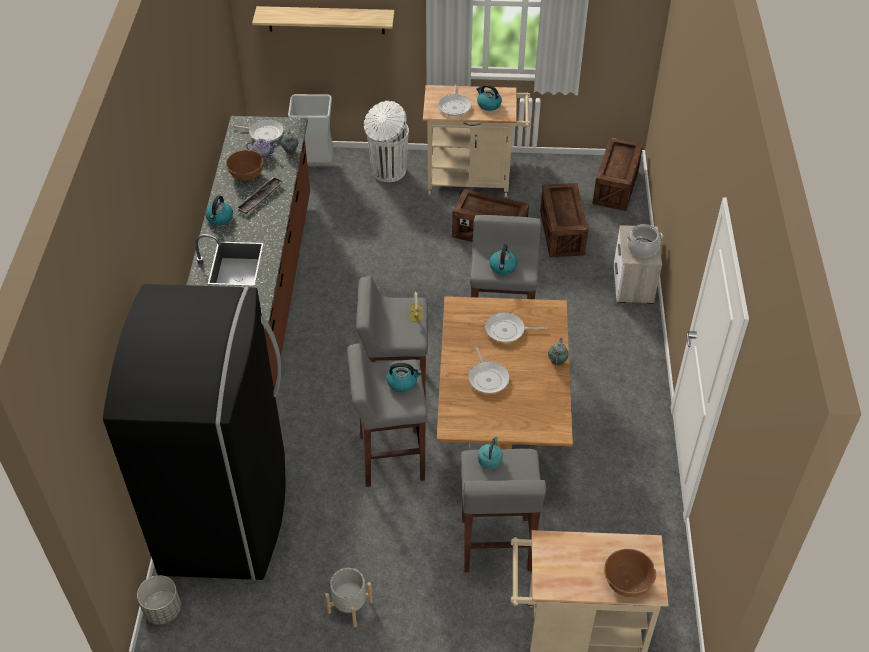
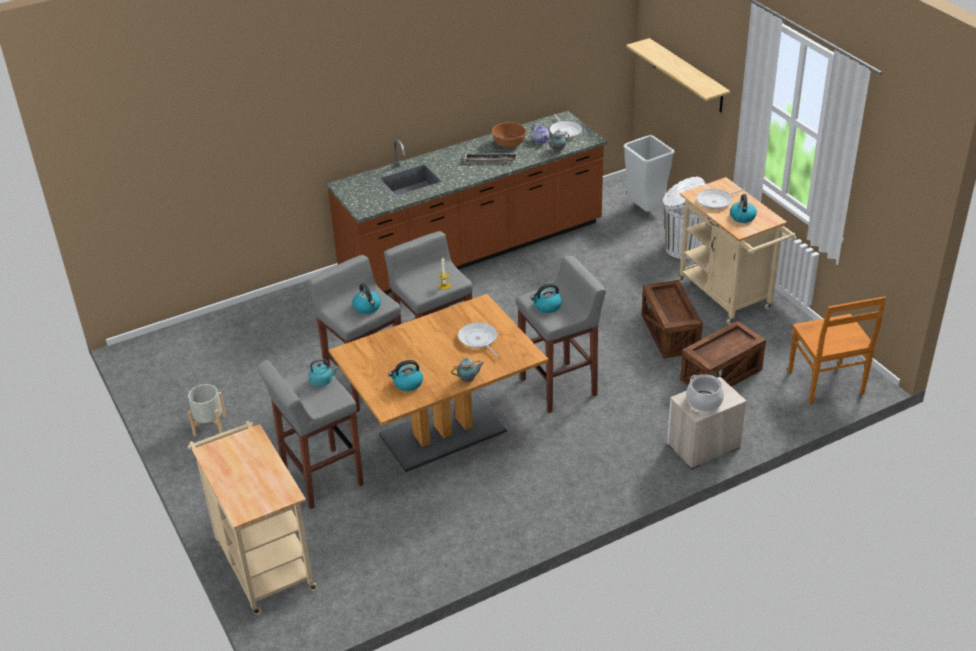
camera: 60 degrees right, 10 degrees down
(162, 610) = (151, 341): grey planter -> none
(220, 218) = (450, 154): kettle -> kettle (407, 383)
(227, 512) = (252, 330): black fridge -> none
(488, 378) = (415, 350): frying pan -> none
(615, 187) = (826, 384): crate -> brown chair
(627, 582) = (241, 495): brown bowl -> none

